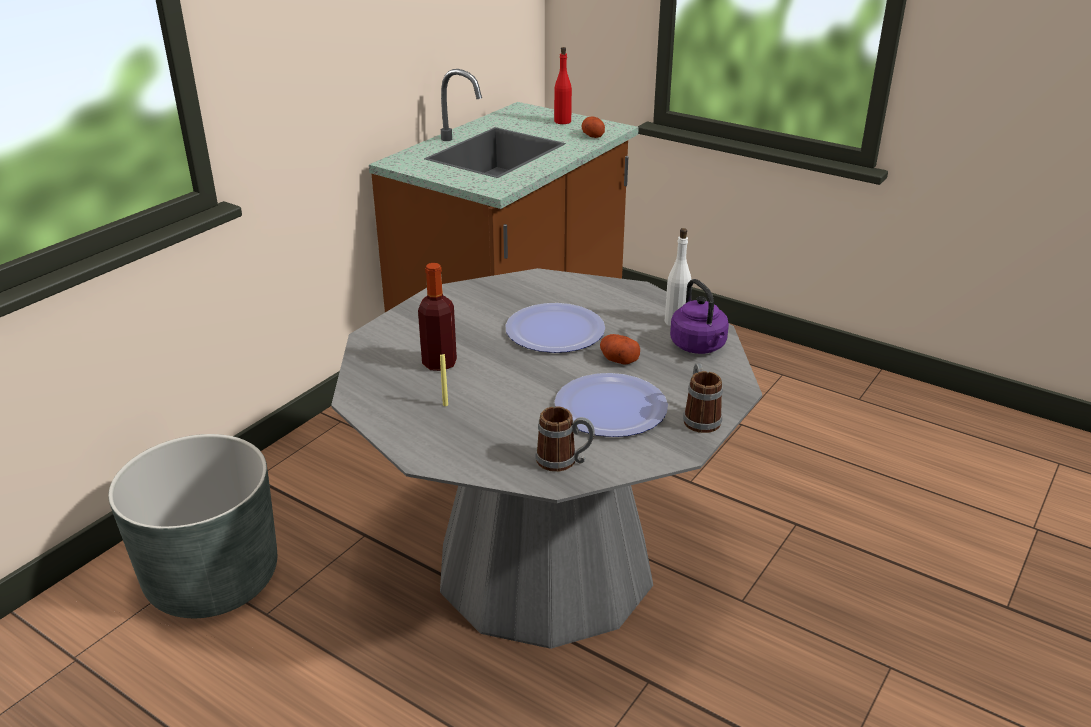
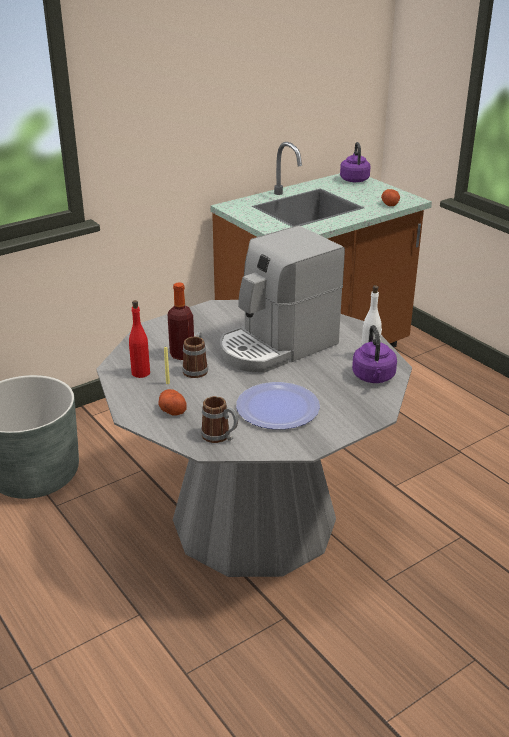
camera: 20 degrees right, 0 degrees up
(528, 112) = (354, 179): none -> purple kettle
(555, 330) = (276, 346): plate -> coffee machine
(562, 121) = (374, 190): red bottle -> red bottle (141, 373)
(618, 359) = (307, 375): potato -> potato (172, 410)
(699, 417) = (336, 428): mug -> mug (196, 368)

